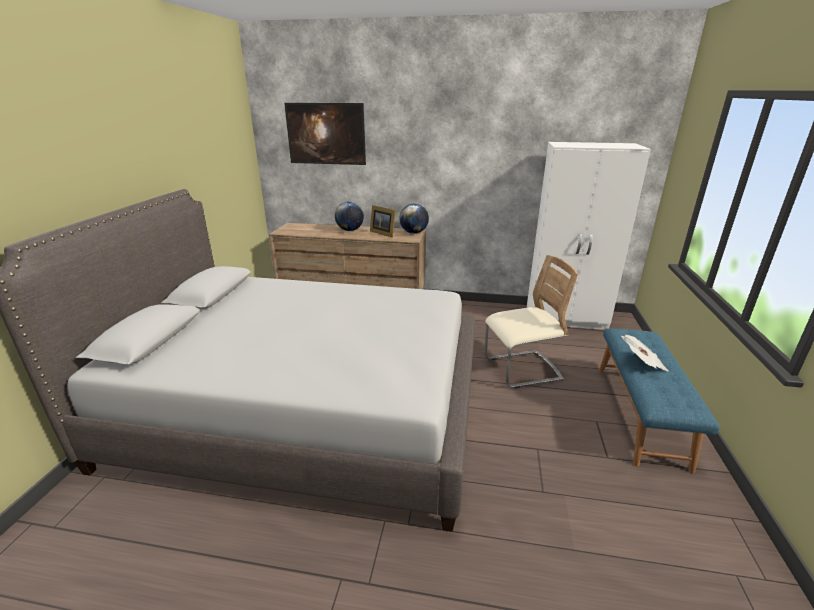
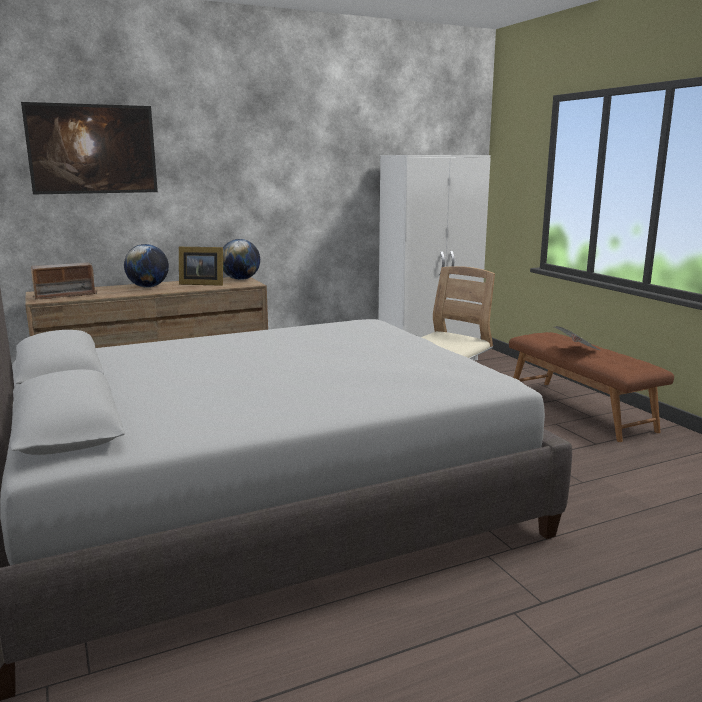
camera: 35 degrees left, 10 degrees down
(297, 230) = (65, 296): none -> radio
(640, 414) = (579, 409): blue bench -> brown bench

